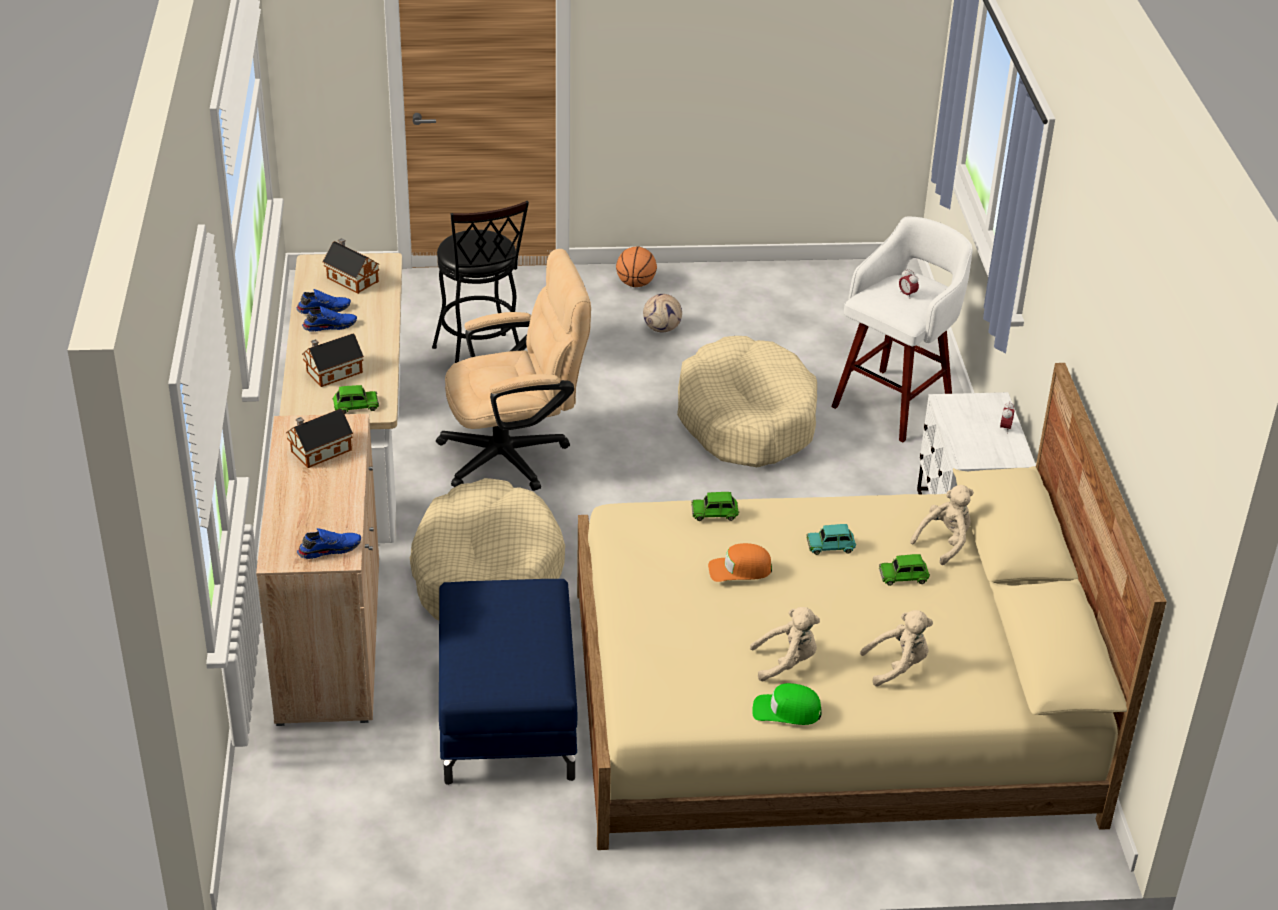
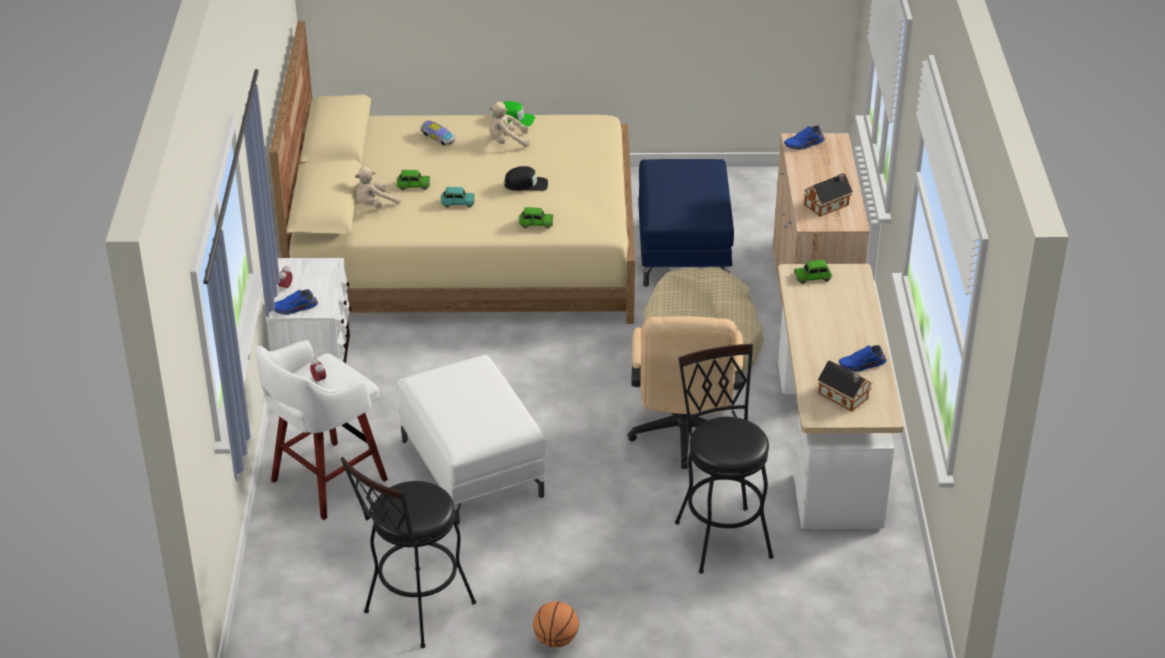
camera: 175 degrees left, 0 degrees up
(330, 325) = (852, 348): blue shoe -> blue shoe (295, 309)
(332, 372) = (839, 304): toy house -> none
(516, 454) = (683, 438): beige office chair -> beige office chair turned 75 degrees counterclockwise
(662, 329) = (534, 576): football -> none
(739, 569) = (526, 184): orange cap -> black cap
(746, 419) = (471, 468): beige dog bed -> white ottoman
(768, 301) = (413, 612): none -> black stool
(898, 666) = (437, 138): beige plush toy -> toy car

